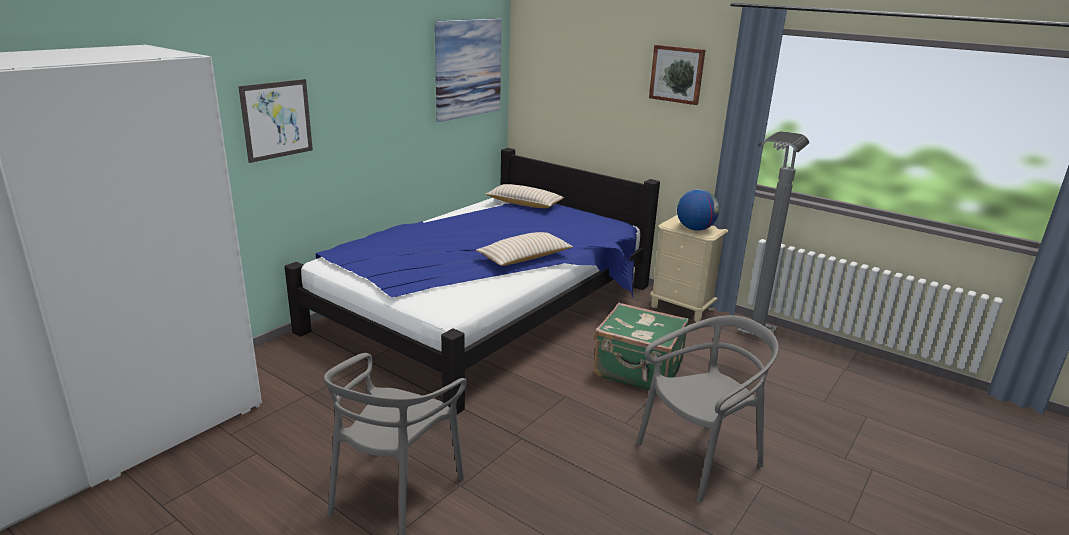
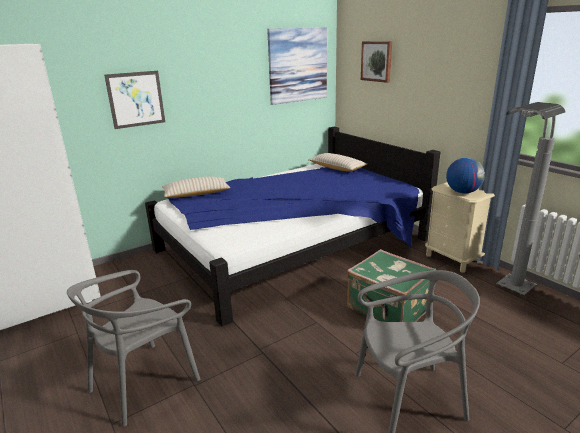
camera: 20 degrees right, 0 degrees up
(524, 258) = (308, 207): beige pillow -> beige pillow (196, 194)
(677, 74) = (455, 59): picture -> picture (377, 61)

